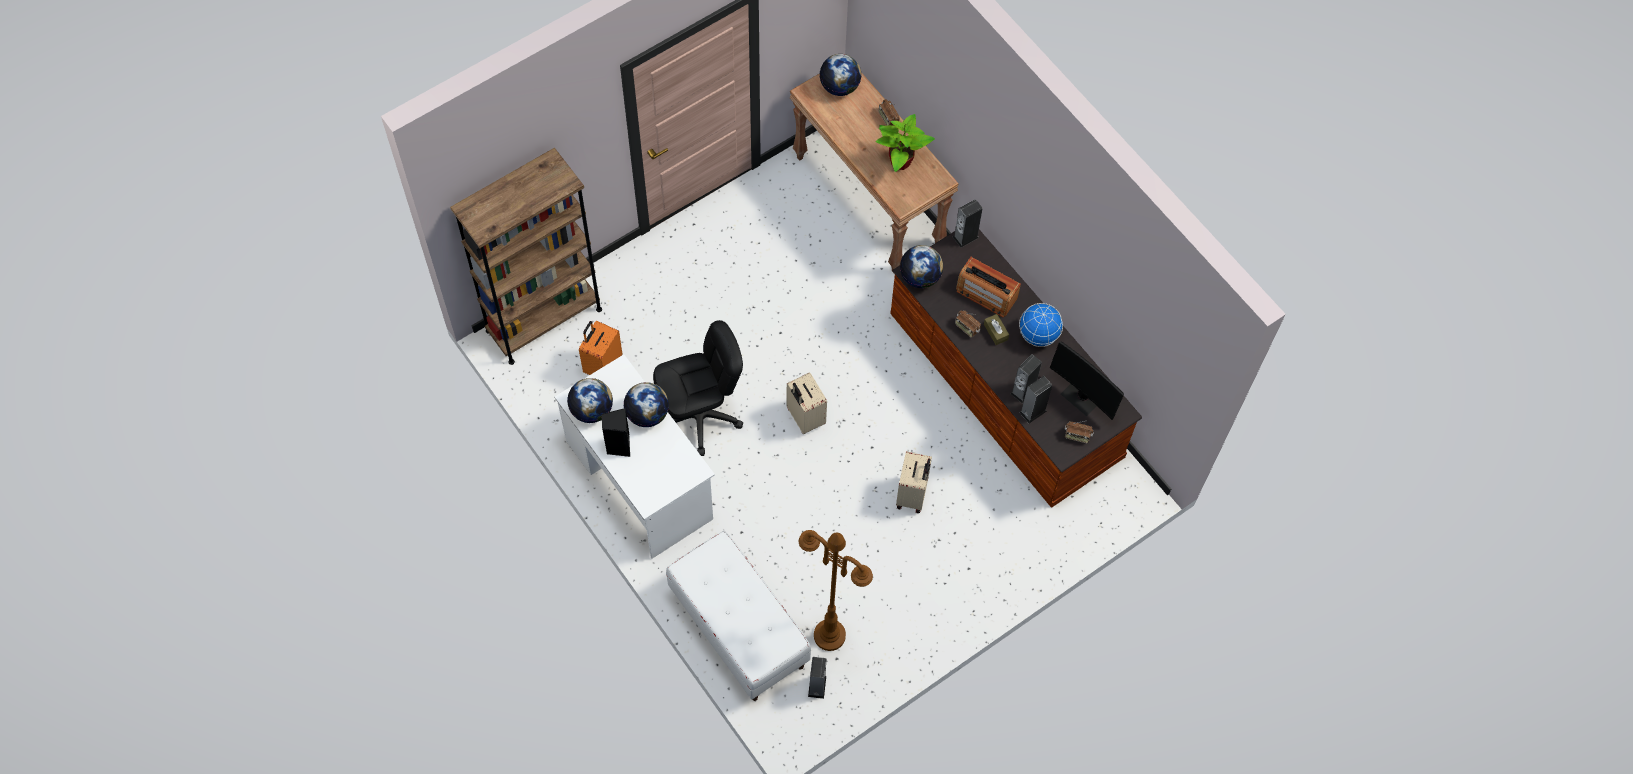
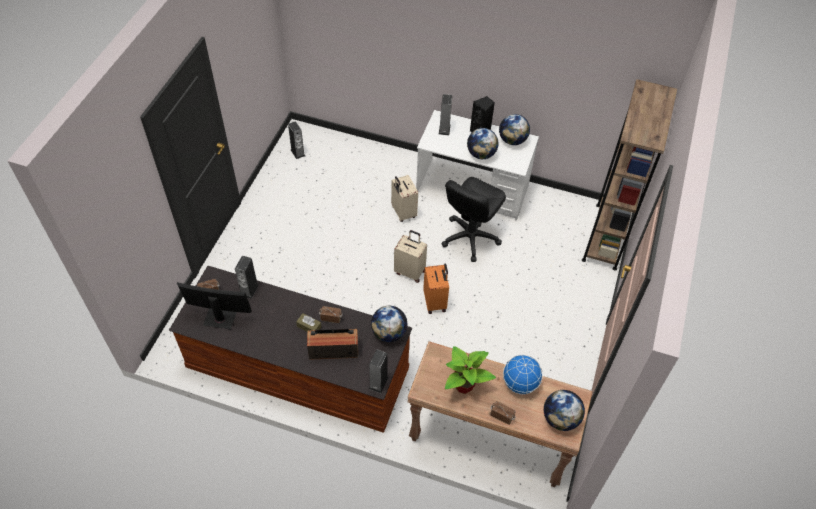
camera: 145 degrees right, 10 degrees down
(602, 365) = (549, 232): orange suitcase -> orange suitcase (435, 302)
(738, 629) = (358, 154): white bench -> none
(830, 635) = (308, 176): brown floor lamp -> none
(912, 495) = (312, 266): beige suitcase -> beige suitcase (403, 212)
(1023, 391) = (264, 299): speaker -> speaker (444, 129)
(1038, 335) = (277, 342): globe -> globe (520, 383)

